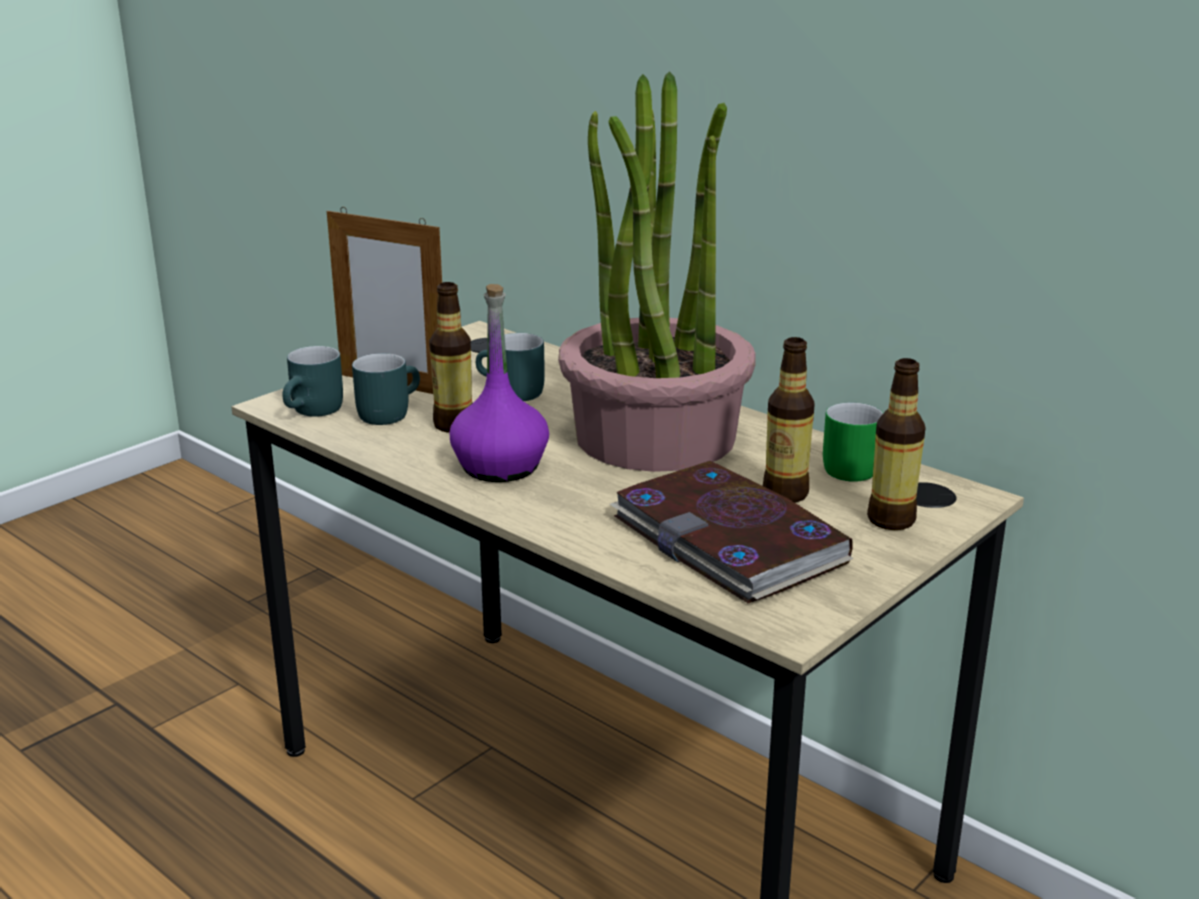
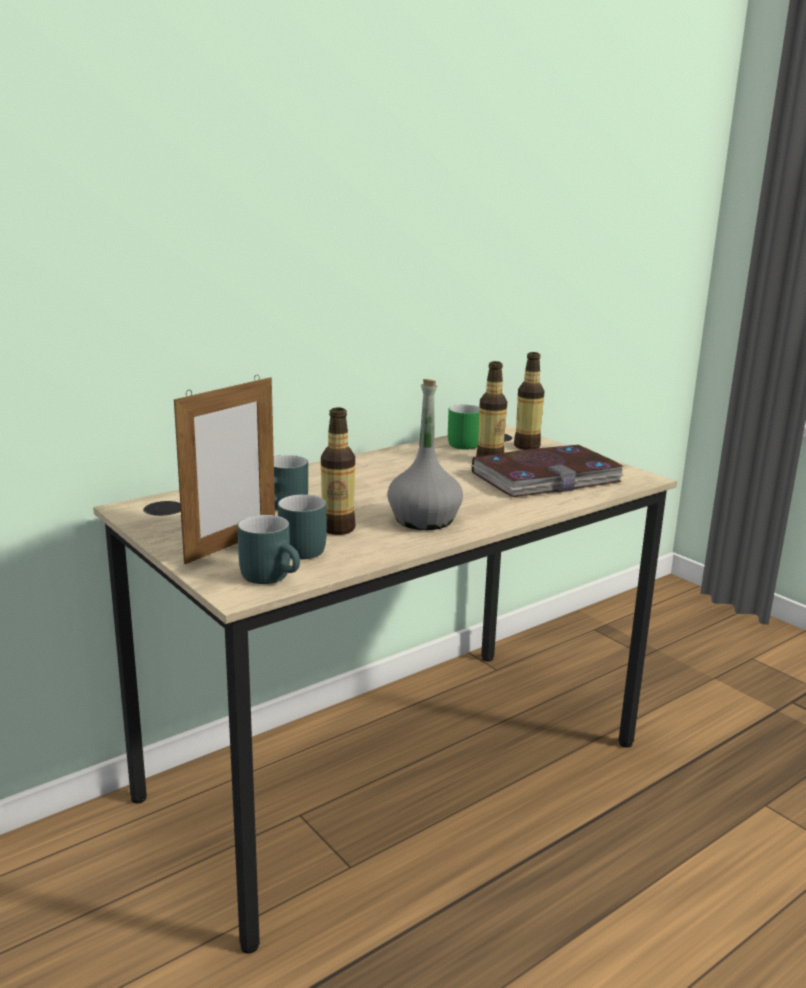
camera: 80 degrees left, 5 degrees down
(501, 467) = (424, 520): purple bottle -> grey bottle
(655, 437) = (394, 477): potted plant -> none

